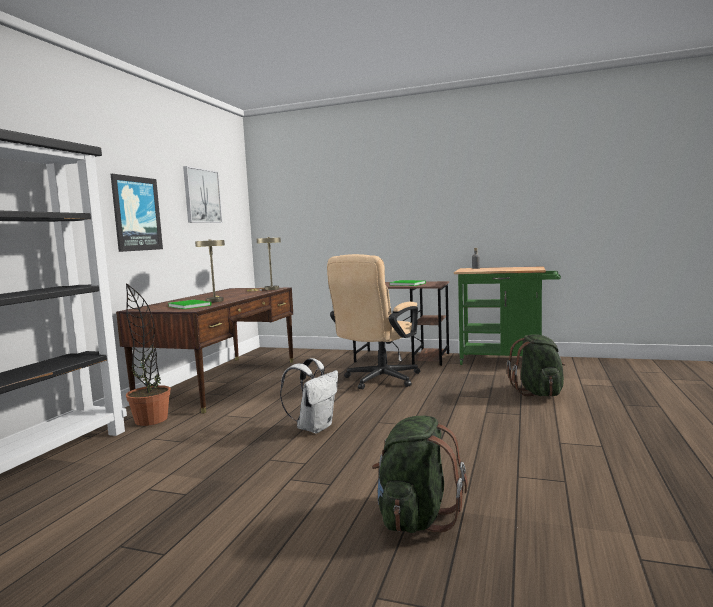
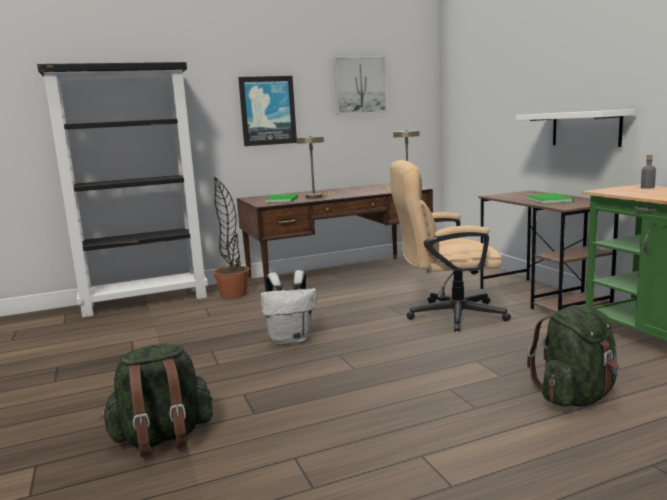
camera: 50 degrees right, 5 degrees up
(412, 234) = (585, 128): none -> white shelf

